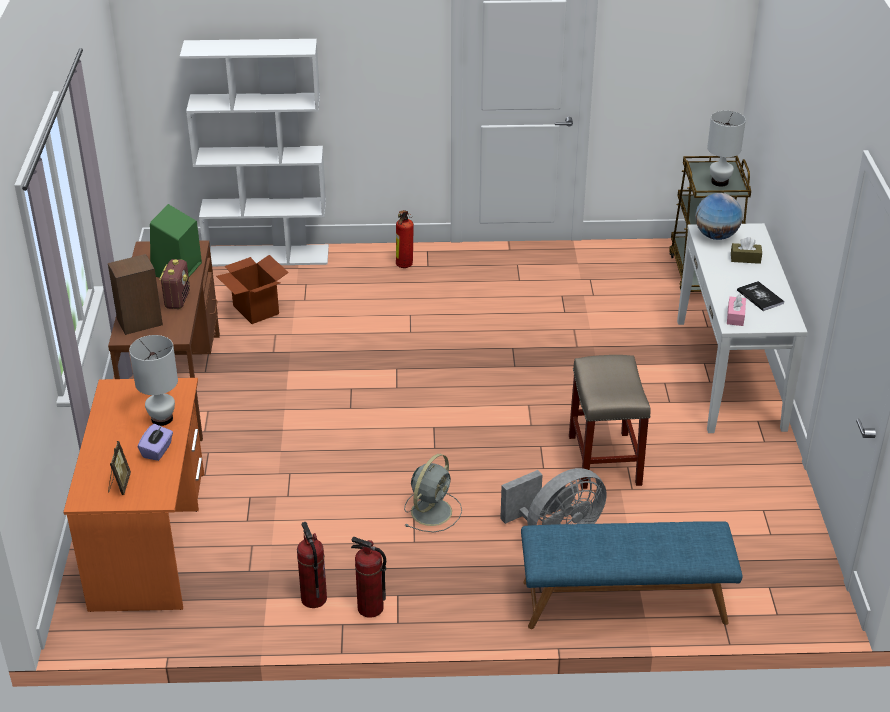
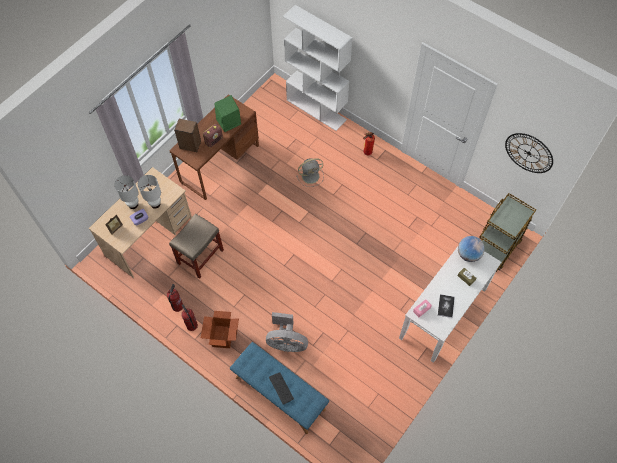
camera: 40 degrees right, 25 degrees up
(149, 539) = (149, 236): orange desk -> beige desk
(255, 310) = (284, 140): cardboard box -> cardboard box (222, 336)
(432, 510) = (254, 296): grey fan -> grey fan (311, 176)
(605, 461) = (342, 321): beige stool -> beige stool (200, 257)
(643, 548) = (281, 388): none -> keyboard
(683, 69) = (528, 153): none -> wall clock
(720, 182) = (510, 220): white table lamp -> white table lamp (133, 205)

